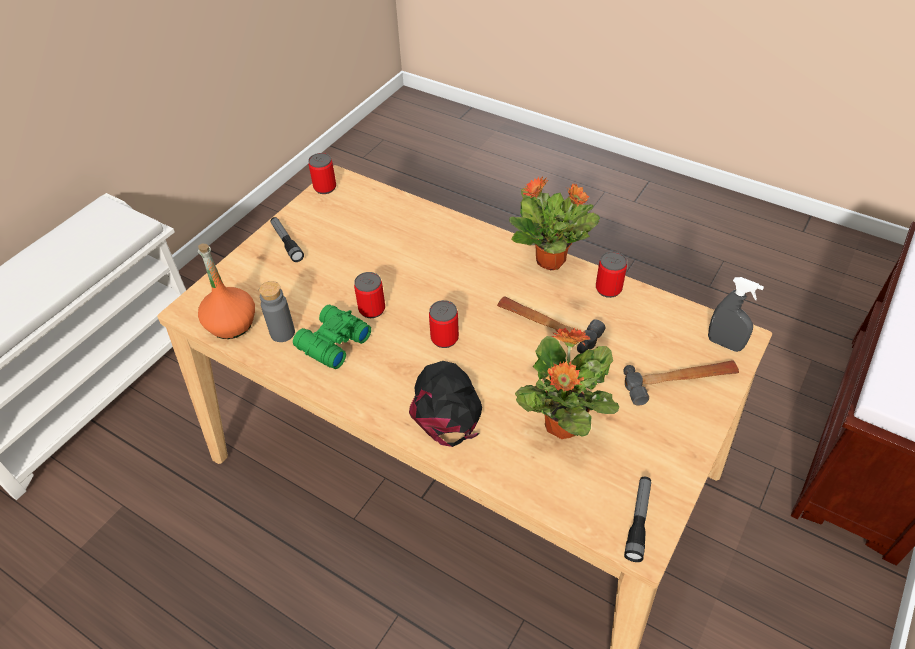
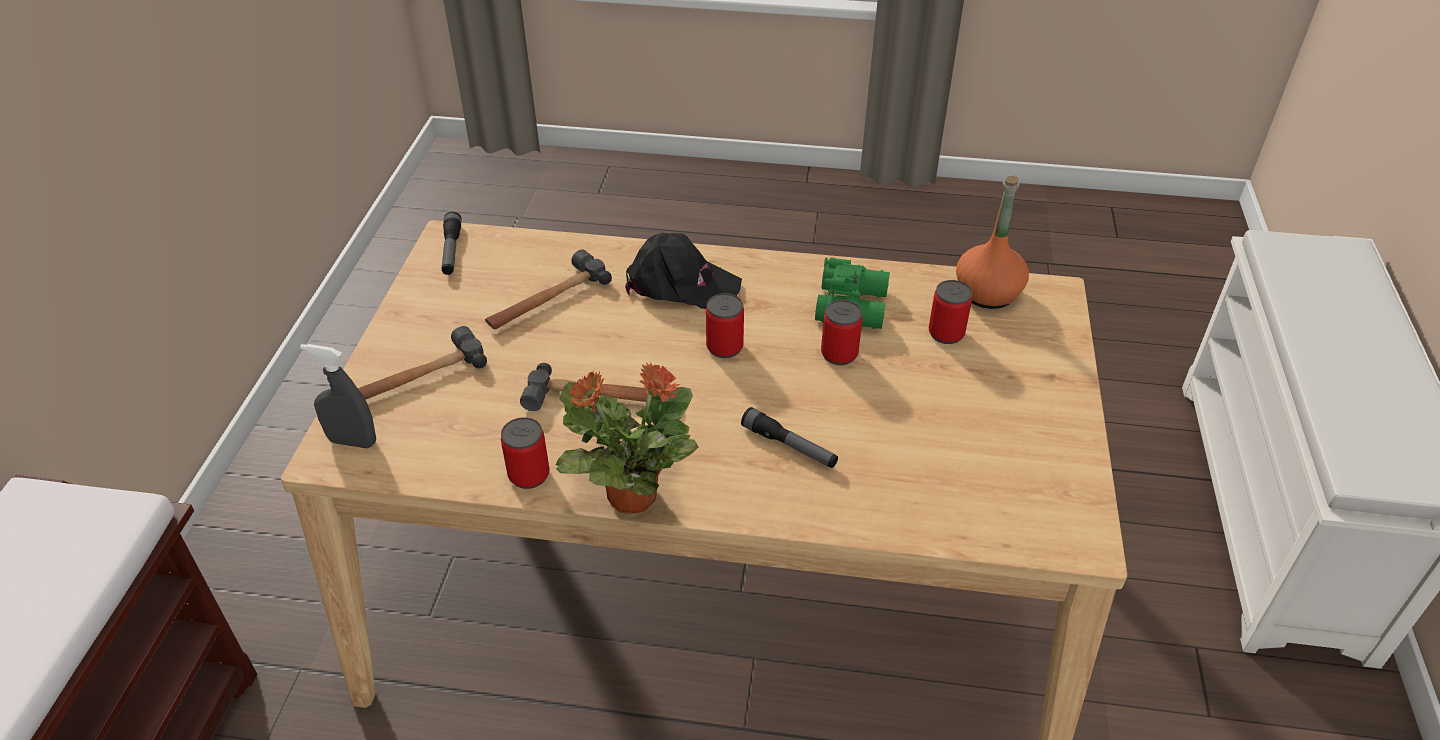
camera: 155 degrees right, 5 degrees down
(282, 333) = (920, 300): grey bottle -> none
(286, 243) = (1038, 406): flashlight -> flashlight (789, 446)
(325, 187) = (1087, 519): can -> can (946, 333)
(446, 406) = (681, 284): black cap -> black cap turned 45 degrees counterclockwise
(561, 426) = (547, 300): potted plant -> hammer

